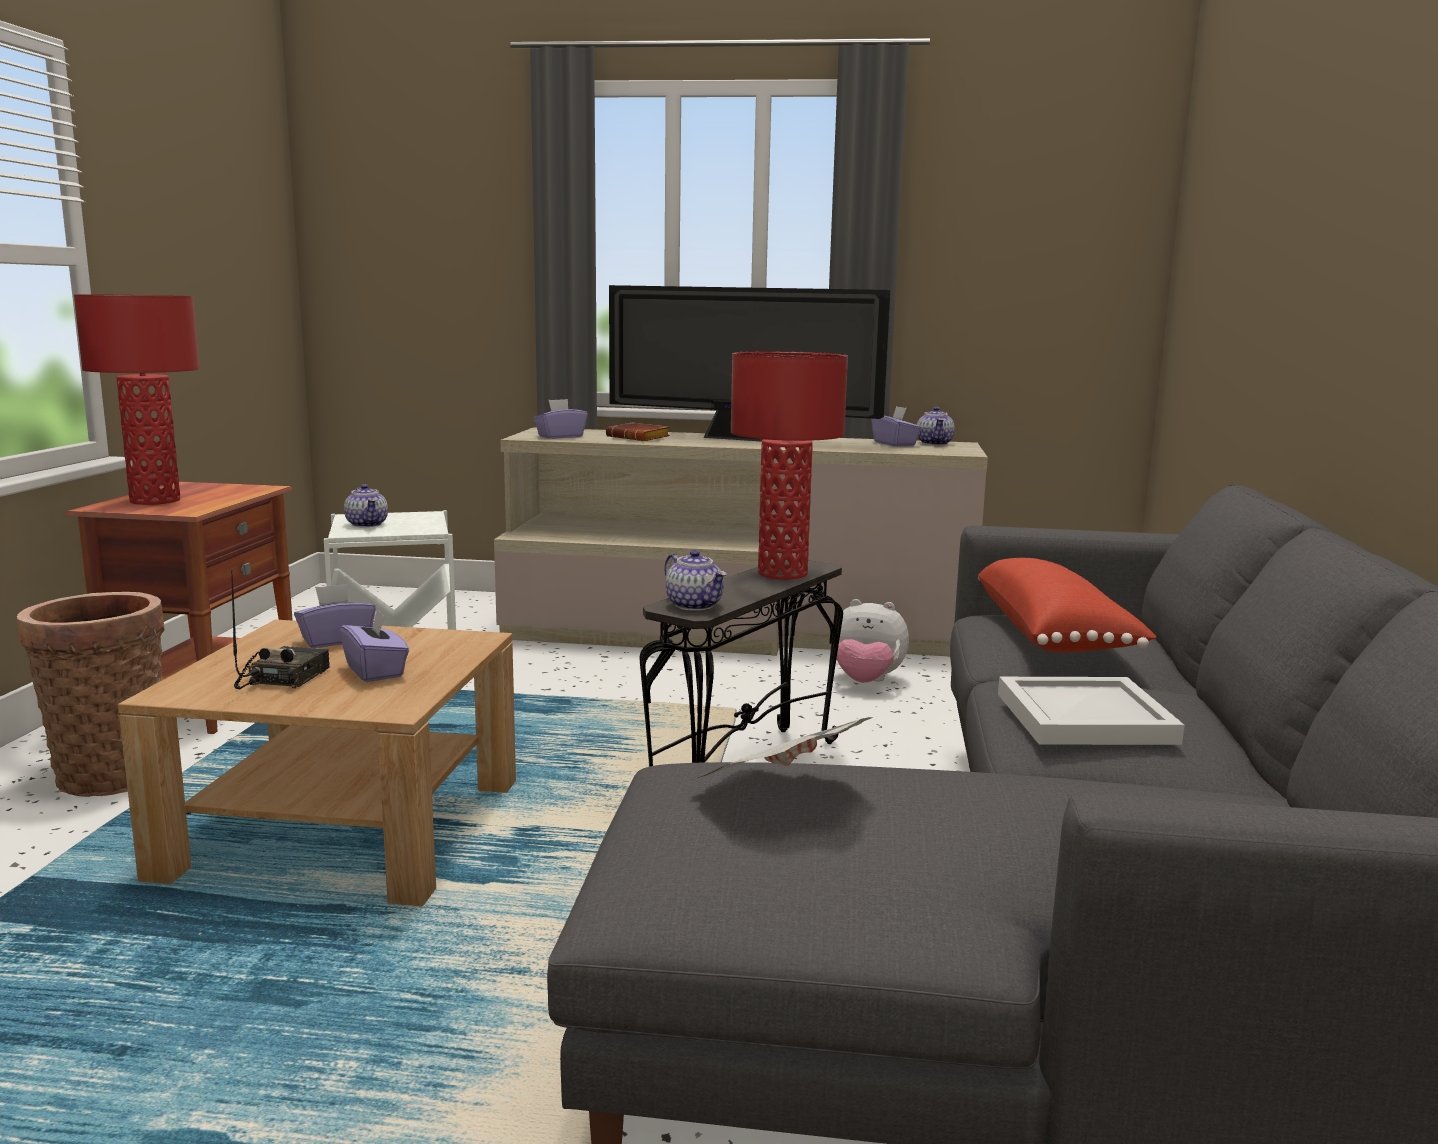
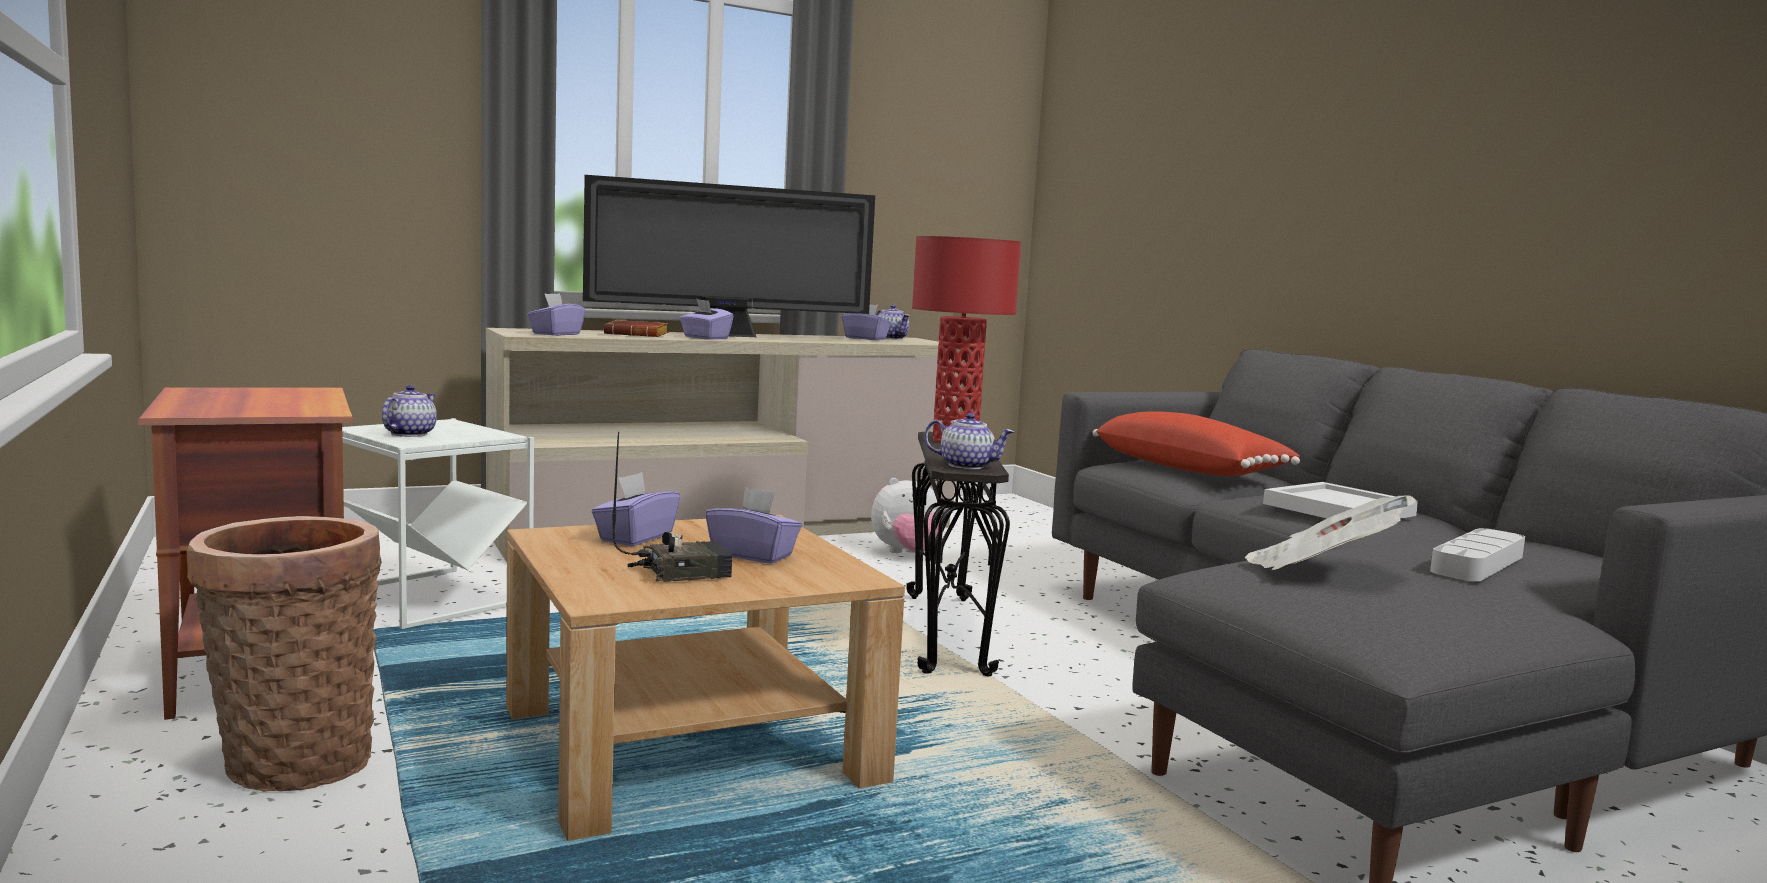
camera: 35 degrees left, 5 degrees down
(154, 500) = (224, 404): red table lamp -> none
(282, 678) = (681, 572): radio -> radio turned 90 degrees clockwise
(367, 524) = (409, 434): teapot -> teapot turned 105 degrees counterclockwise
(696, 442) = (705, 338): none -> purple tissue box
(1008, 827) = (1477, 564): none -> grey tray

